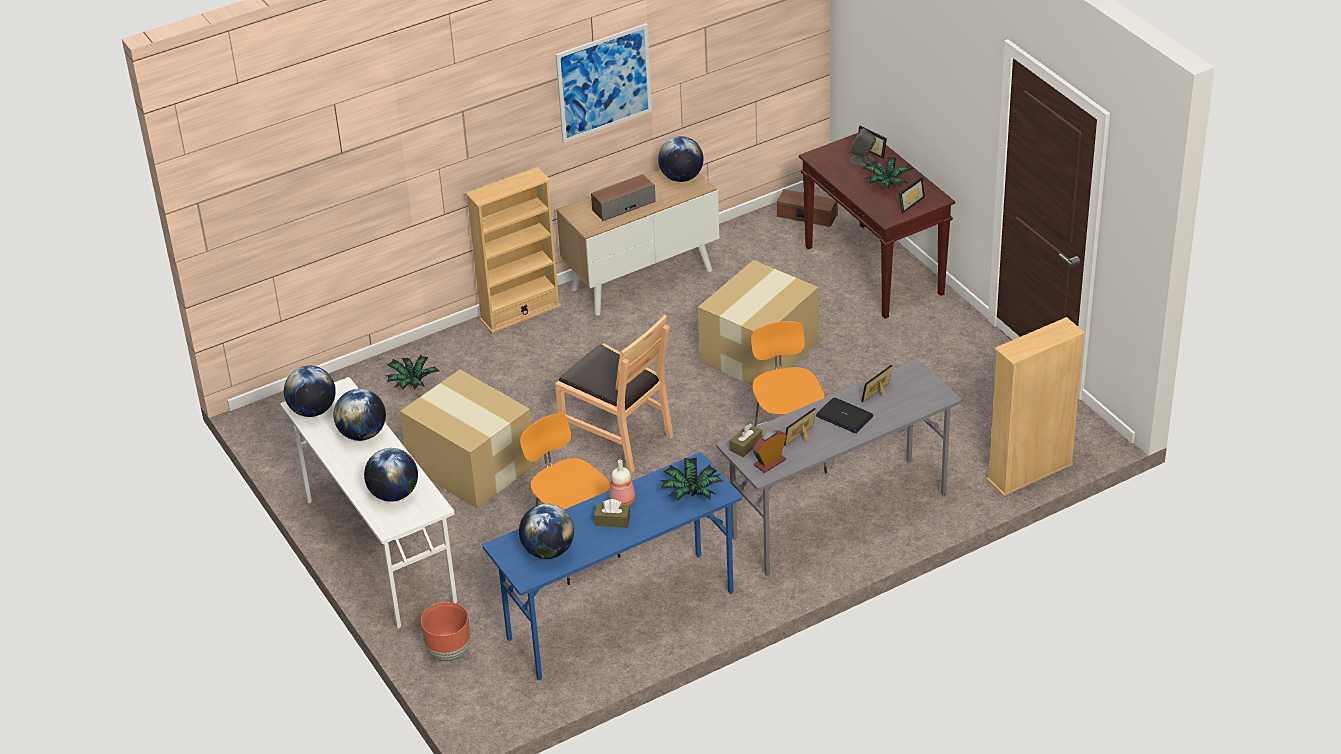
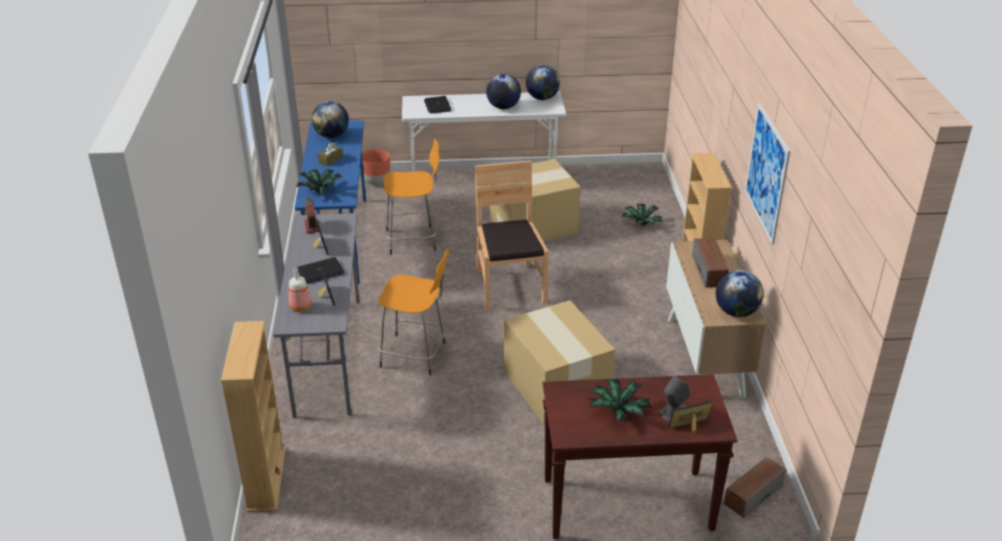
camera: 115 degrees right, 5 degrees down
(394, 494) = (437, 105): globe -> laptop
(617, 438) = (509, 287): brown chair -> brown chair turned 105 degrees clockwise
(622, 501) = (343, 167): bottle -> bottle (300, 307)
(746, 445) = (340, 223): brown tissue box -> none
(908, 203) = (573, 413): picture frame -> none

